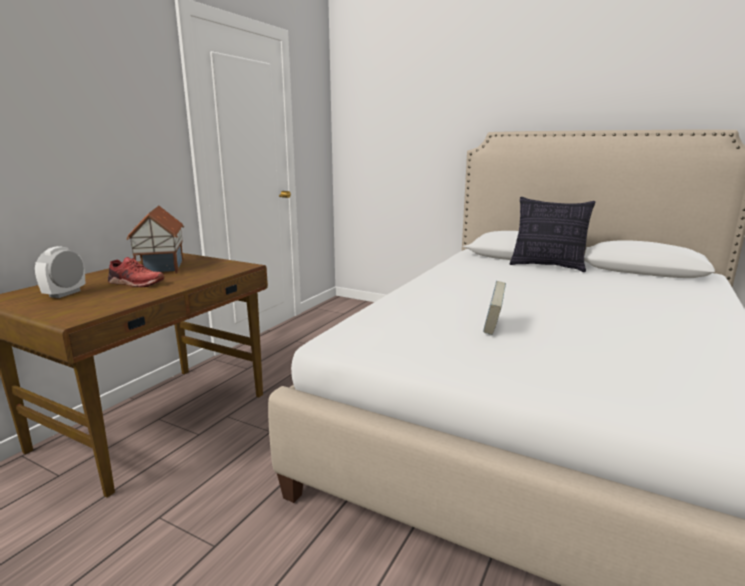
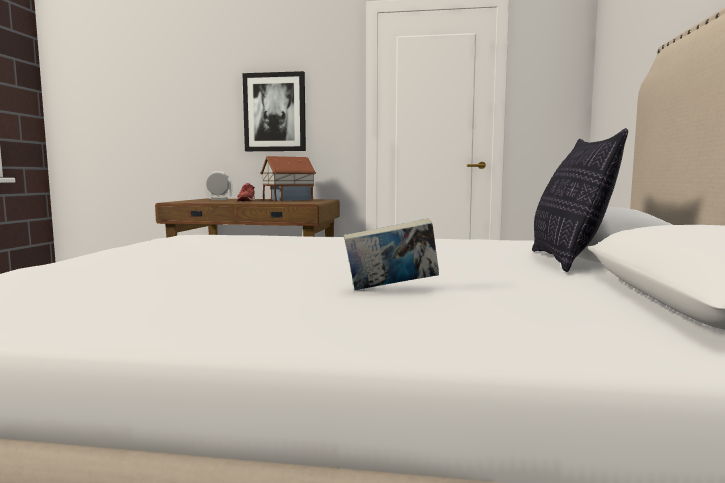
camera: 70 degrees right, 10 degrees down
(77, 138) = (275, 112): none -> picture
(493, 327) = (221, 249): book -> book (391, 289)

